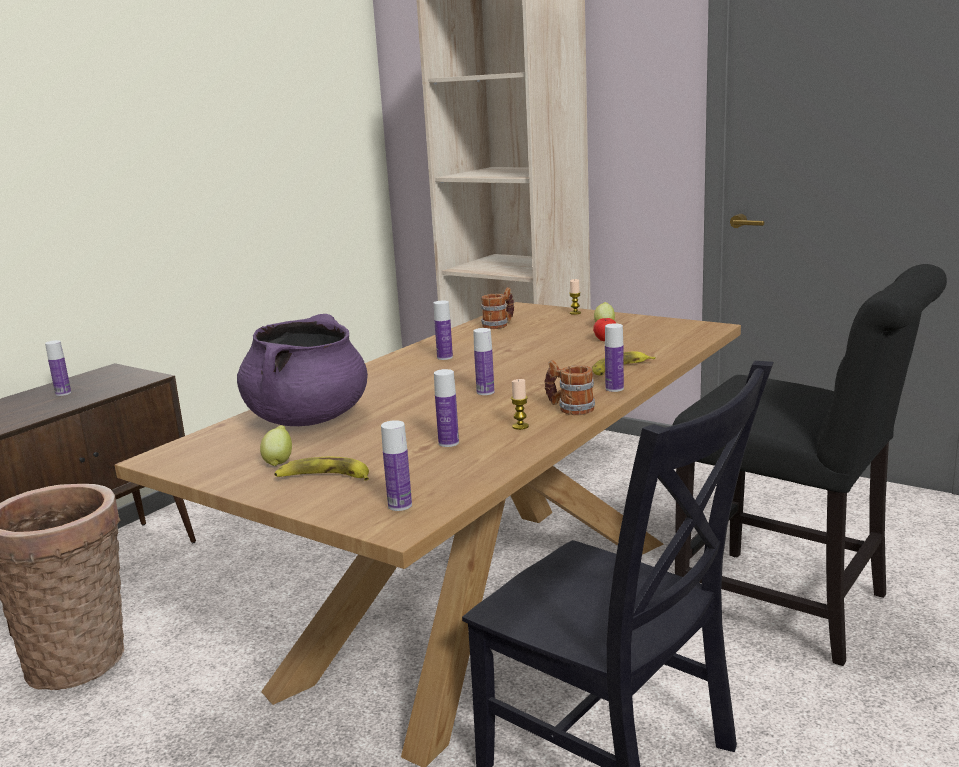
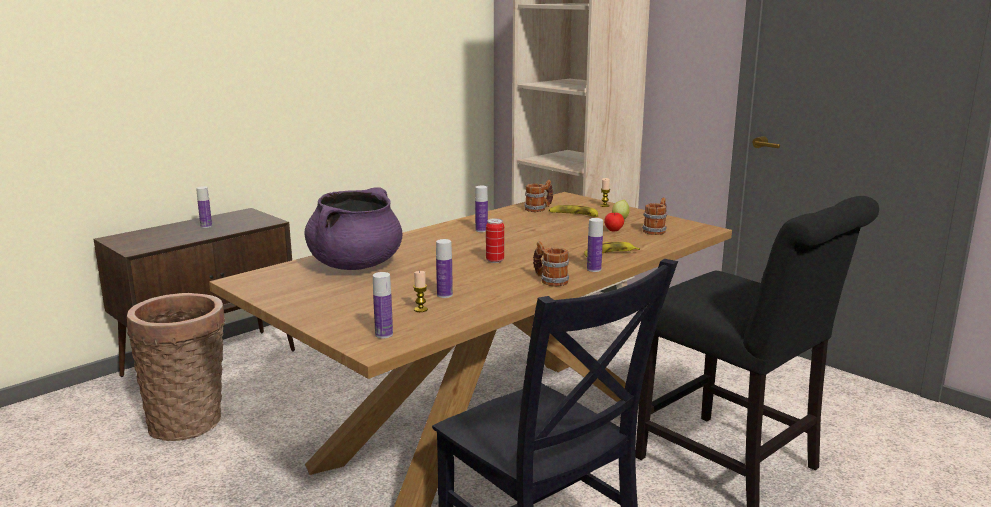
camera: 10 degrees right, 0 degrees up
(279, 461) = (319, 293): lemon -> none
(324, 477) = (343, 308): banana -> banana (574, 215)
(485, 392) = (495, 260): bottle -> can
(520, 426) = (504, 289): candle -> candle (420, 309)
(655, 335) = (656, 230): none -> mug

